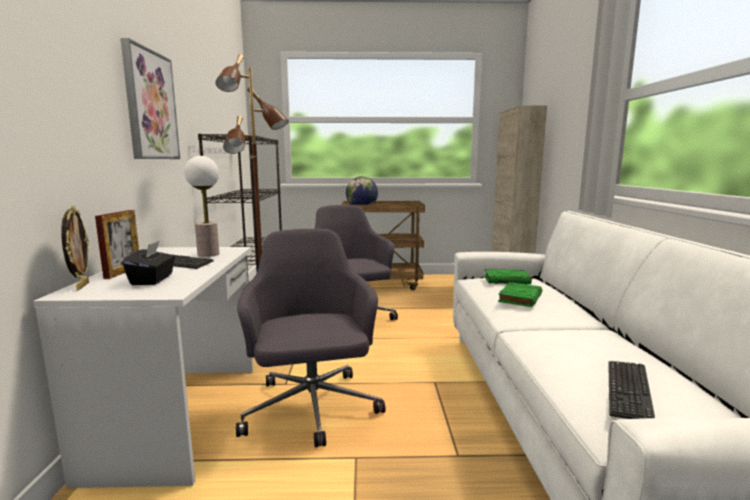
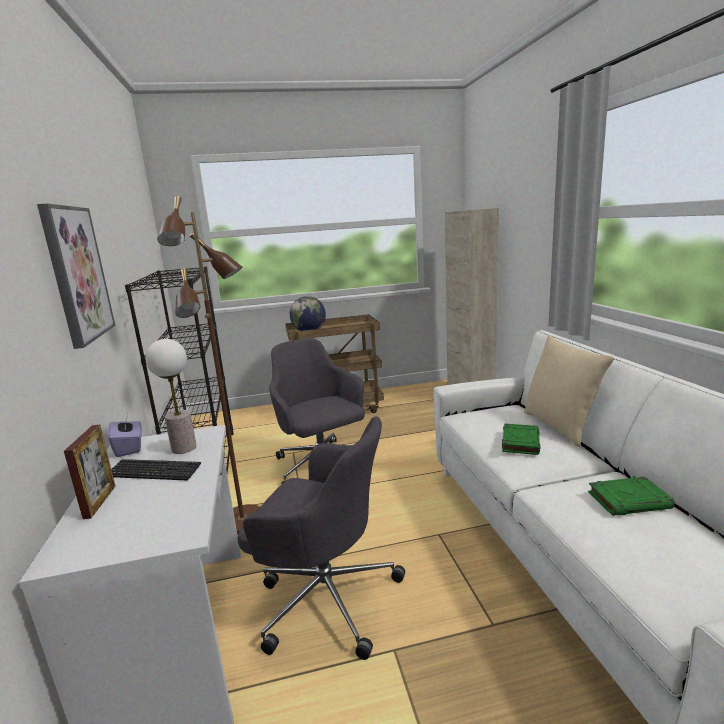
camera: 10 degrees left, 5 degrees up
(81, 286) = (64, 541): picture frame -> none
(153, 280) = (147, 512): black tissue box -> none
(167, 251) = (129, 448): none -> purple tissue box
(311, 409) = (325, 596): grey office chair -> grey office chair turned 135 degrees clockwise
(507, 280) = (496, 416): green book -> green book (629, 500)
(568, 293) = (560, 426): none -> beige pillow
(628, 391) = (674, 563): keyboard -> none

